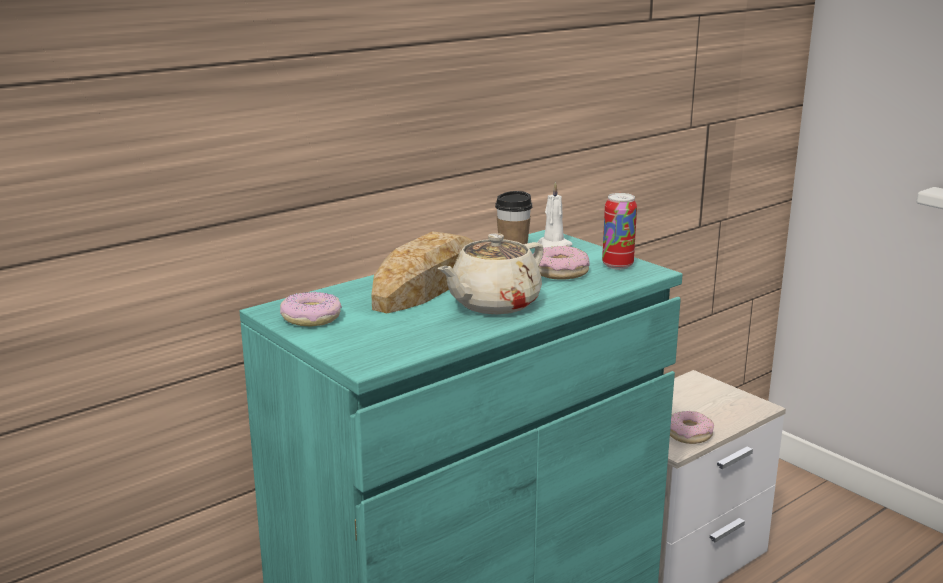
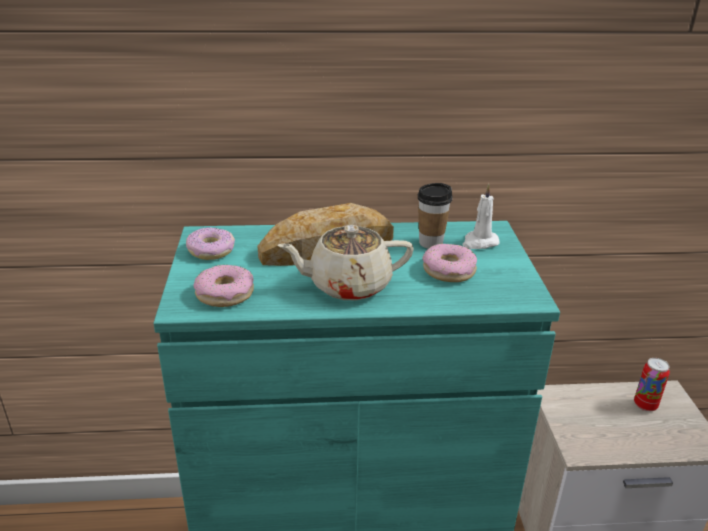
camera: 35 degrees right, 10 degrees up
(617, 265) = (509, 281): can -> can (645, 405)
(689, 434) = (606, 443): donut -> donut (225, 294)

